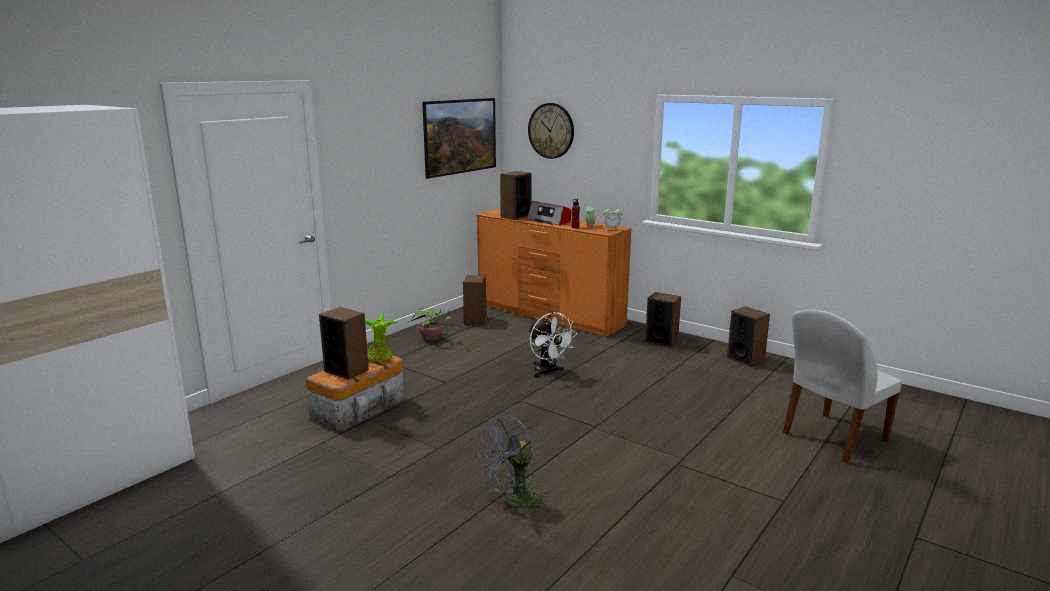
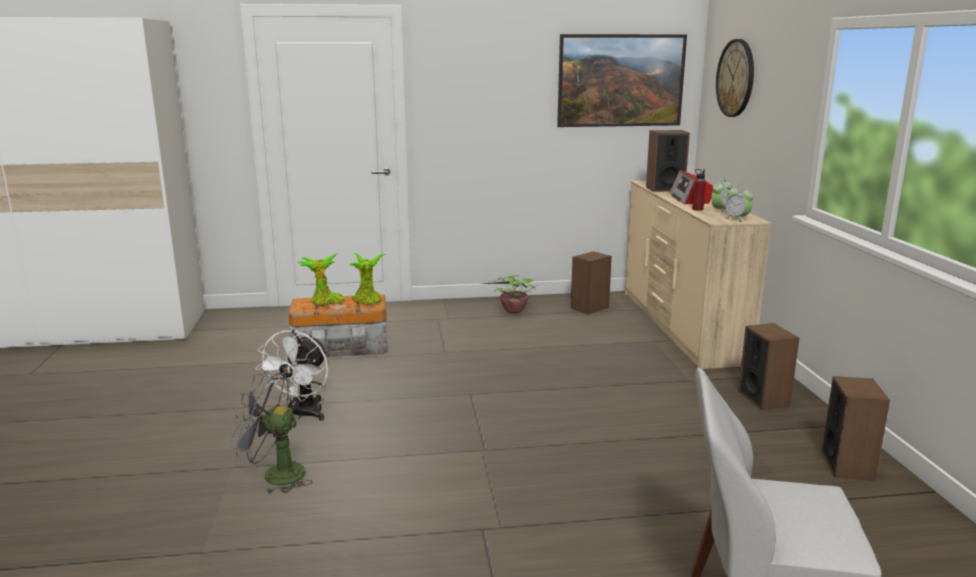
camera: 45 degrees right, 0 degrees up
(346, 370) = (325, 302): speaker -> potted plant
(548, 372) = (553, 380): white fan -> white fan (303, 415)
(549, 315) = (680, 326): orange dresser -> beige dresser

